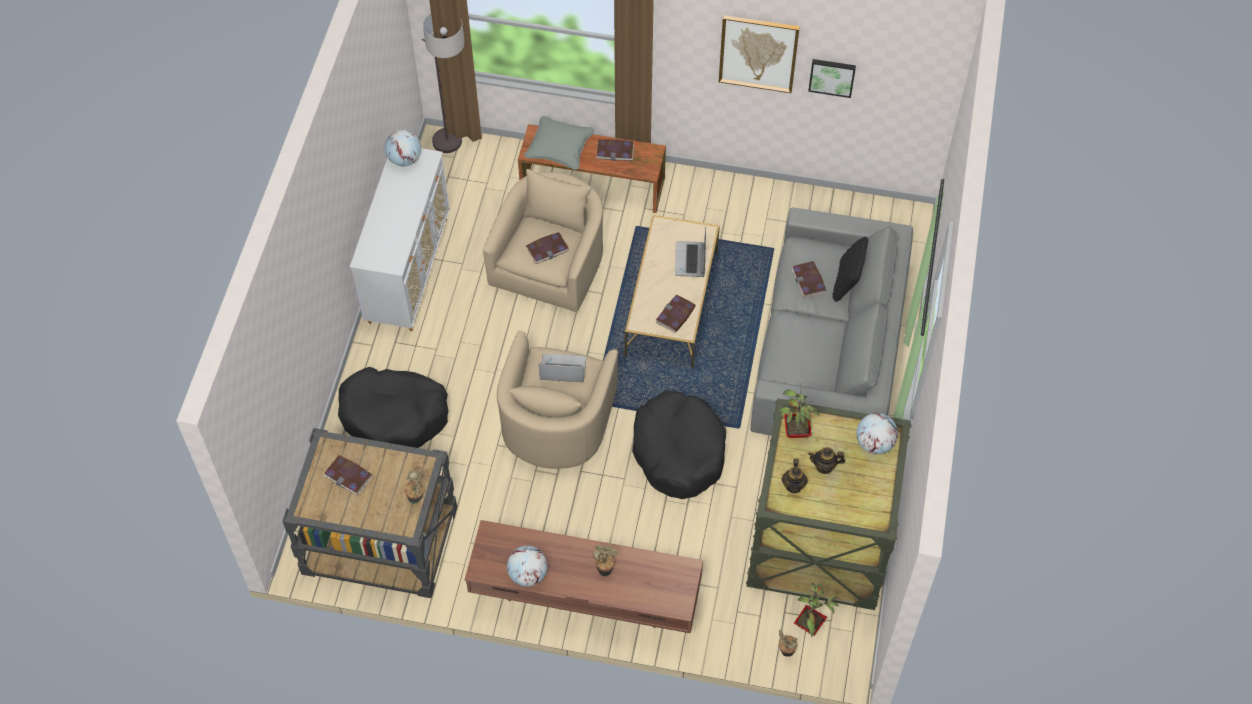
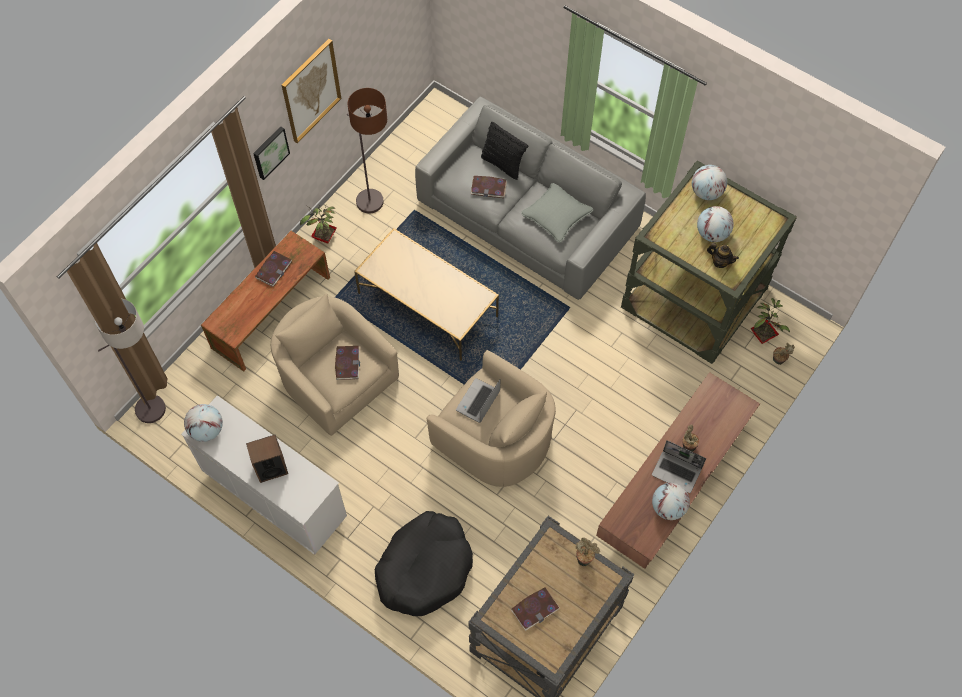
camera: 65 degrees left, 5 degrees up
(391, 220) = (271, 468): none -> speaker
(559, 147) = (242, 310): grey pillow -> grey pillow (556, 215)
(675, 315) = (464, 296): book -> none
(678, 451) = (570, 359): black dog bed -> none
(690, 260) = (416, 263): laptop -> laptop (677, 472)
(759, 215) = (376, 205): none -> brown floor lamp
(795, 431) = (671, 239): potted plant -> potted plant (324, 238)
(824, 466) = (712, 234): teapot -> globe
(832, 76) = (357, 57): picture -> picture (270, 152)

